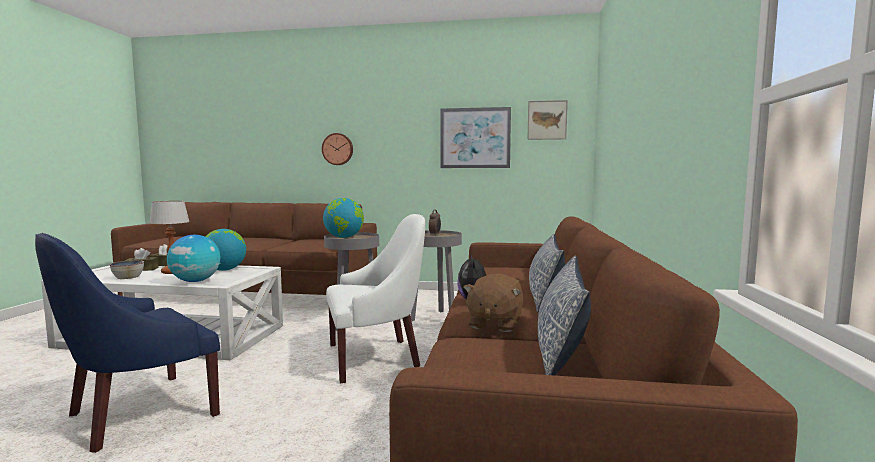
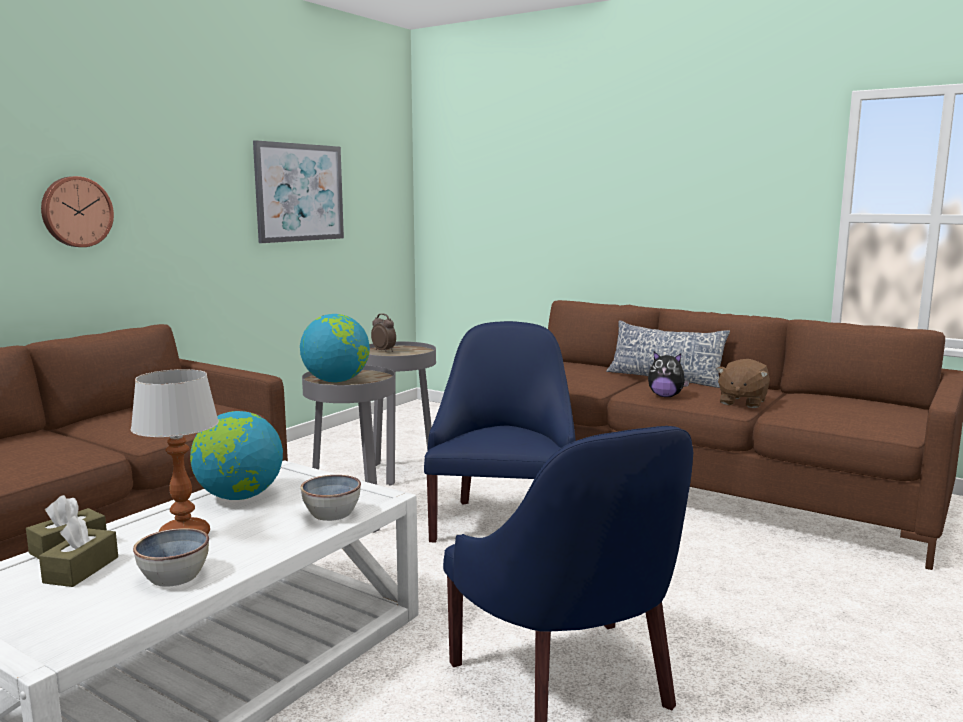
camera: 65 degrees left, 5 degrees up
(195, 281) = (331, 514): globe -> bowl
(375, 357) = (503, 522): white armchair -> blue armchair
(494, 324) = (742, 402): brown plush toy -> brown plush toy turned 75 degrees clockwise
(547, 120) = (373, 169): picture -> none
(561, 346) = (807, 397): pillow -> none

